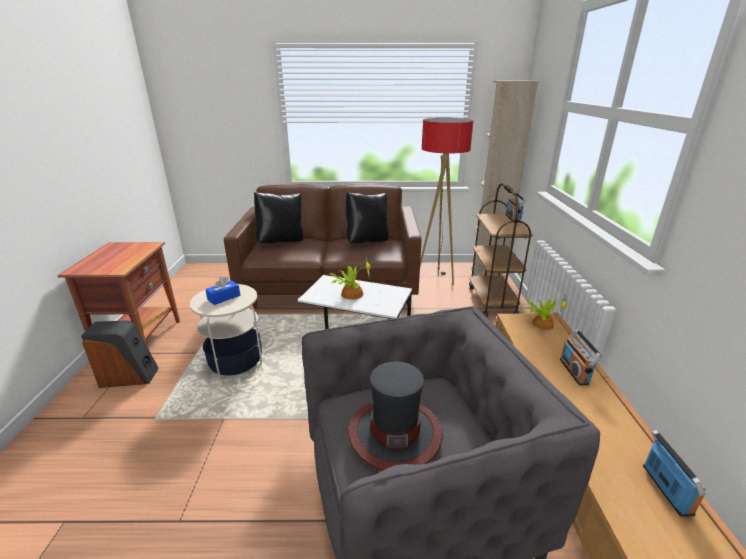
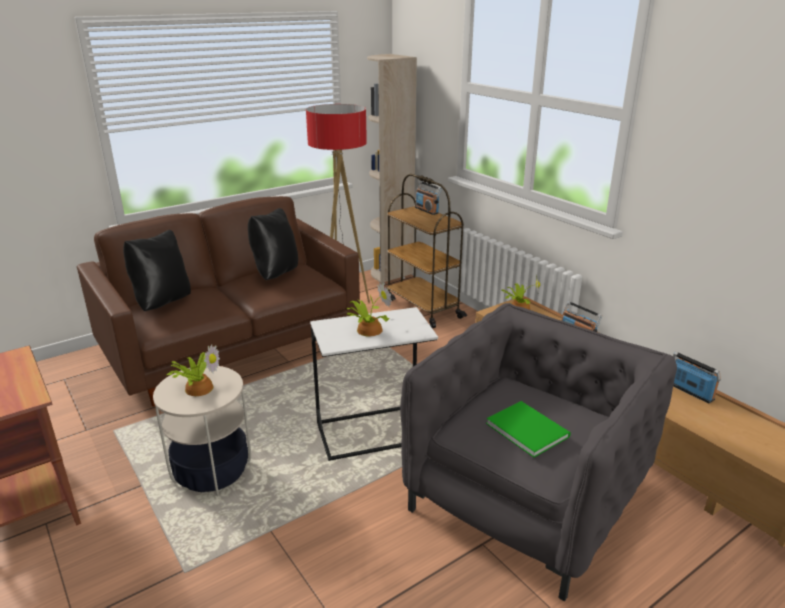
camera: 35 degrees left, 0 degrees up
(129, 376) = (77, 551): speaker -> none
(224, 297) = (198, 387): blue tissue box -> potted plant
(394, 433) = (526, 428): hat -> green book

